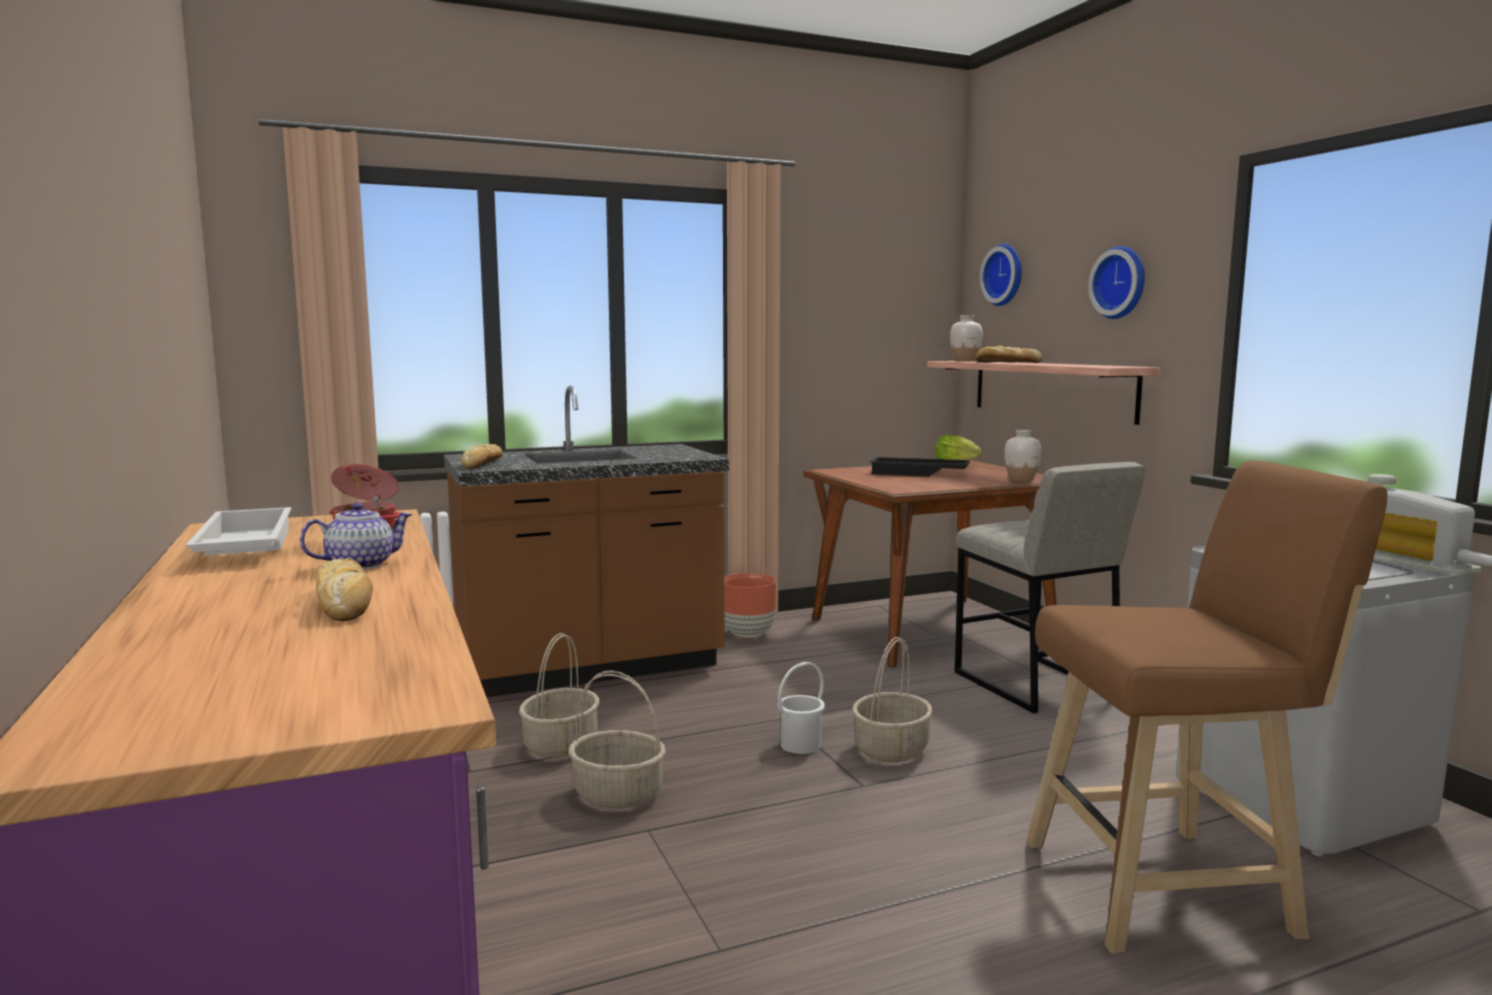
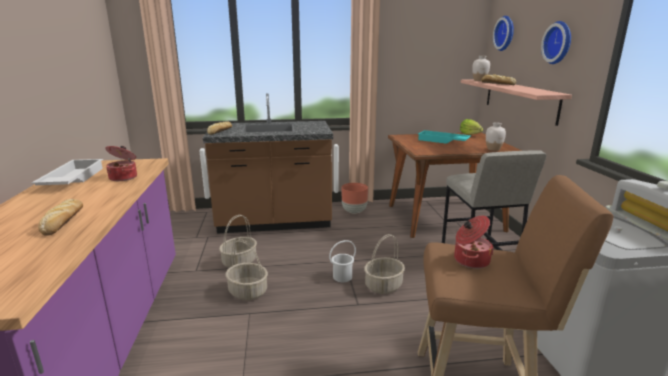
camera: 15 degrees right, 10 degrees up
(361, 564) = (100, 195): teapot -> none
(918, 474) = (442, 141): black tray -> turquoise tray
(1143, 617) = (470, 260): none -> cooking pot

